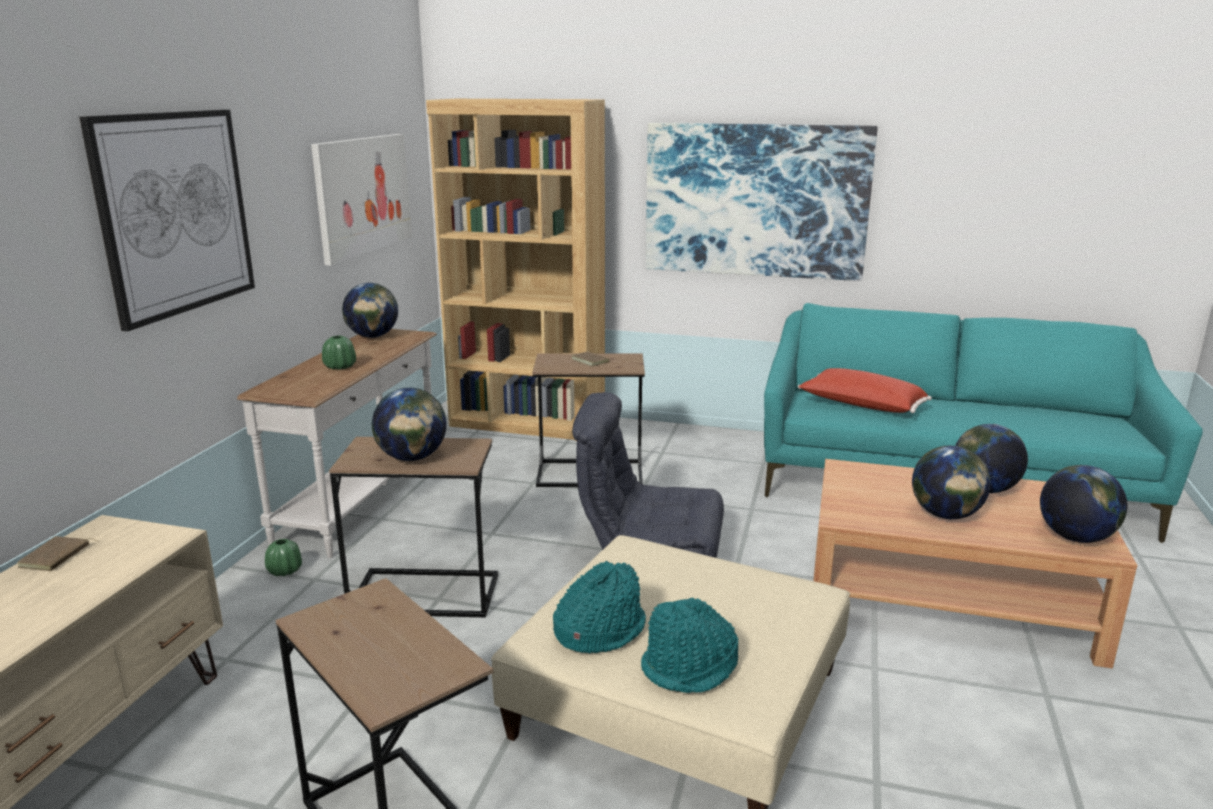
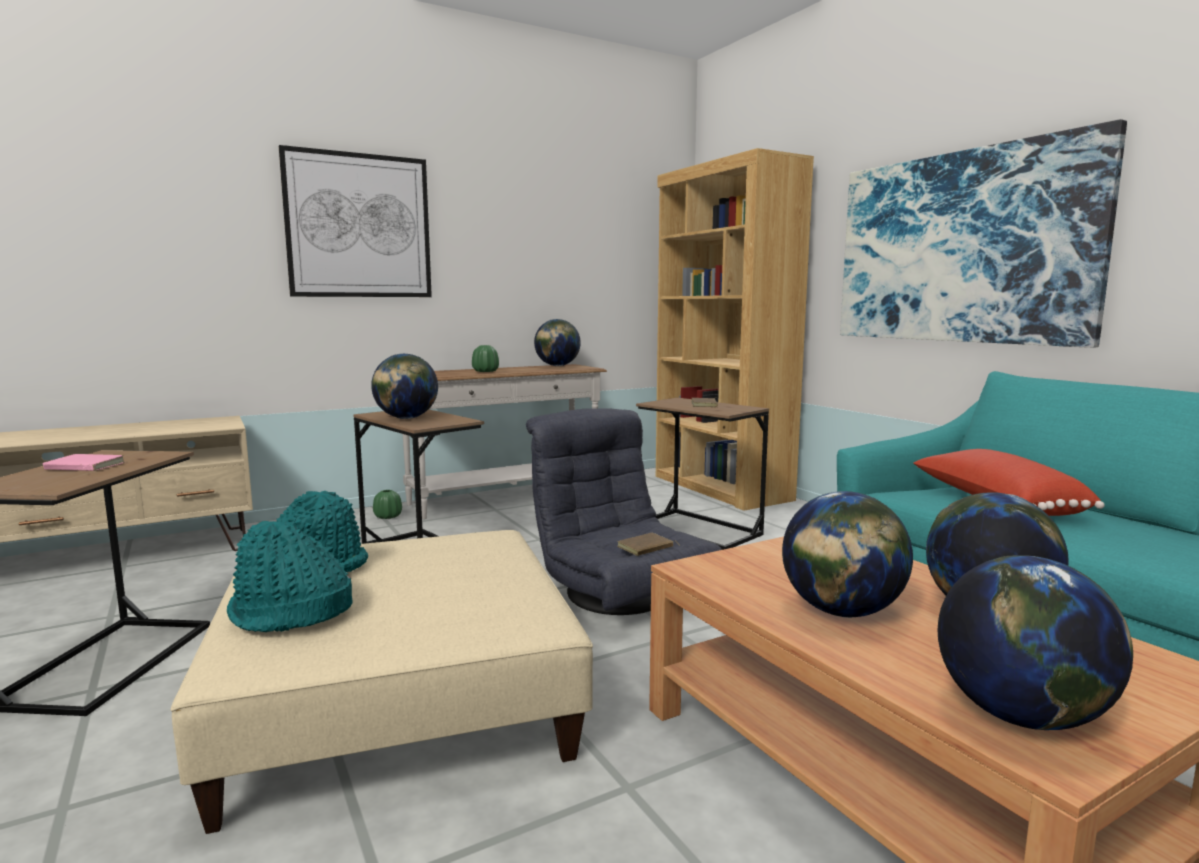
camera: 45 degrees right, 10 degrees down
(56, 557) = (173, 422): brown book -> brown book (646, 548)
(363, 195) = (588, 253): picture -> none
(370, 640) = (83, 467): none -> pink book

